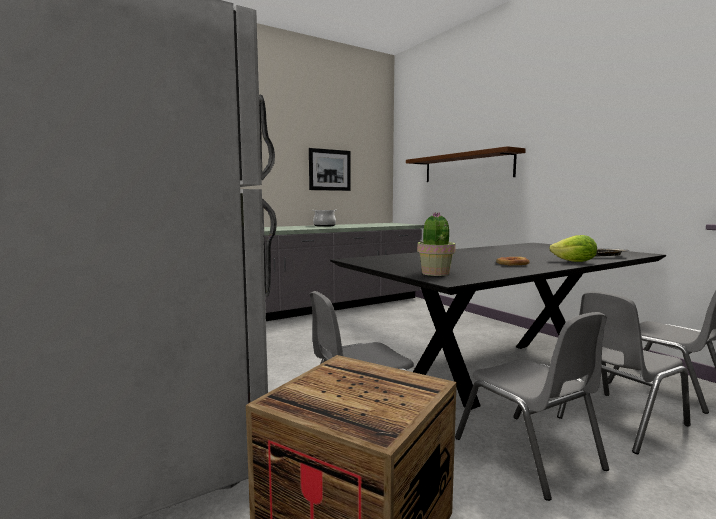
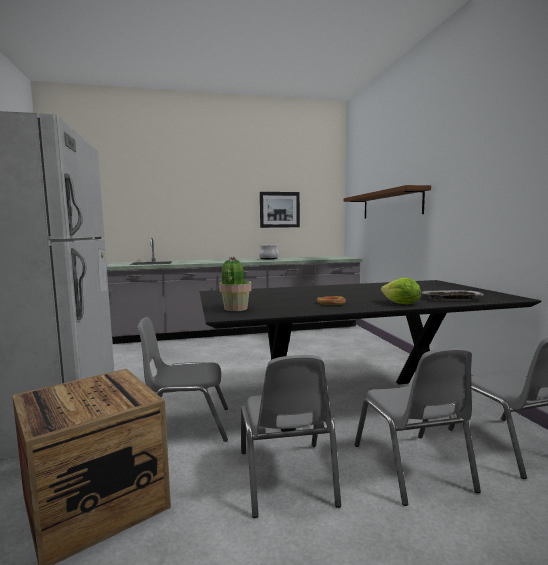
camera: 20 degrees right, 0 degrees up
(619, 421) = (412, 467): grey chair -> grey chair turned 90 degrees counterclockwise

